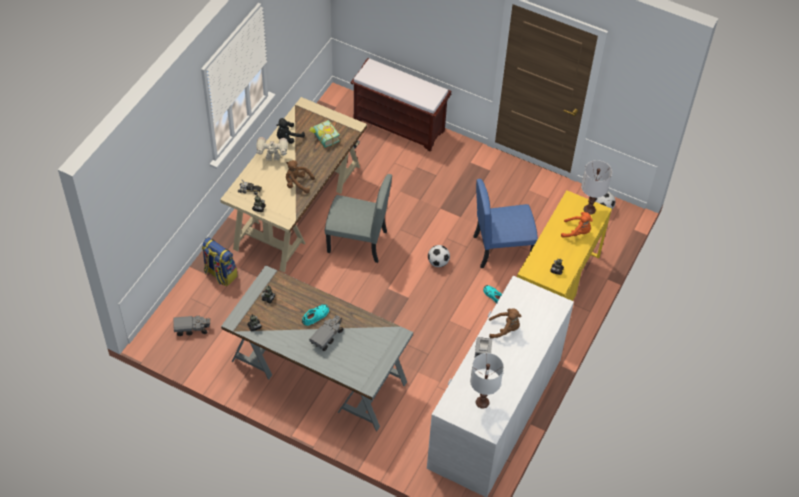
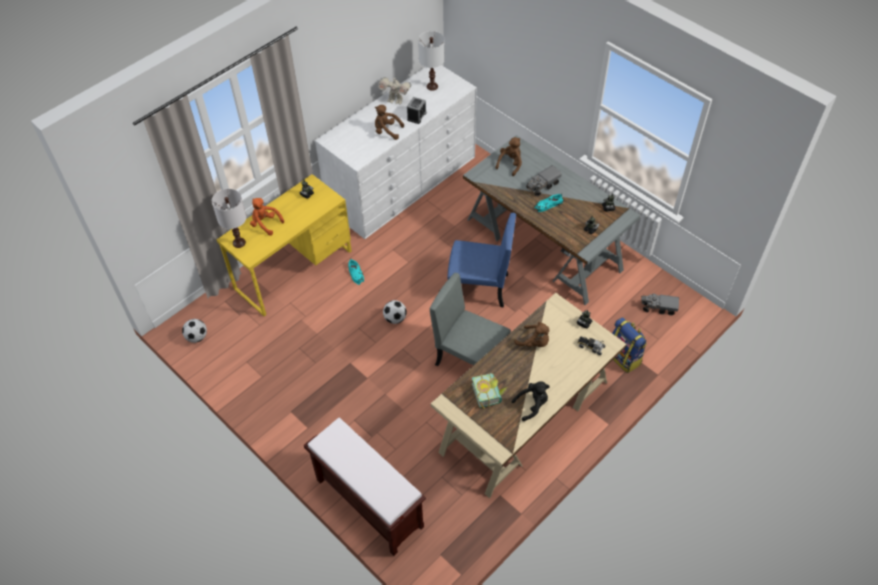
camera: 160 degrees left, 0 degrees up
(273, 159) = (556, 381): toy robot -> toy robot (395, 100)
(367, 356) = (510, 164): none -> brown plush toy
(502, 248) = (324, 318): blue chair -> blue chair (479, 287)

